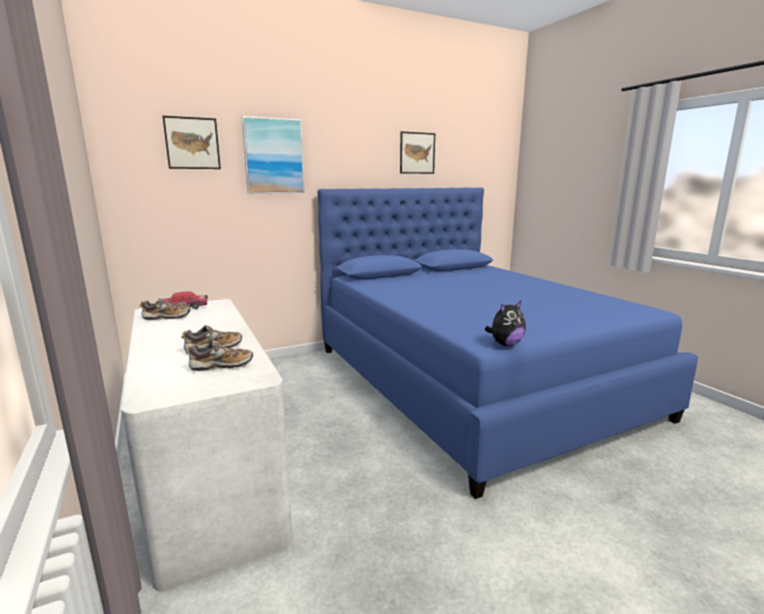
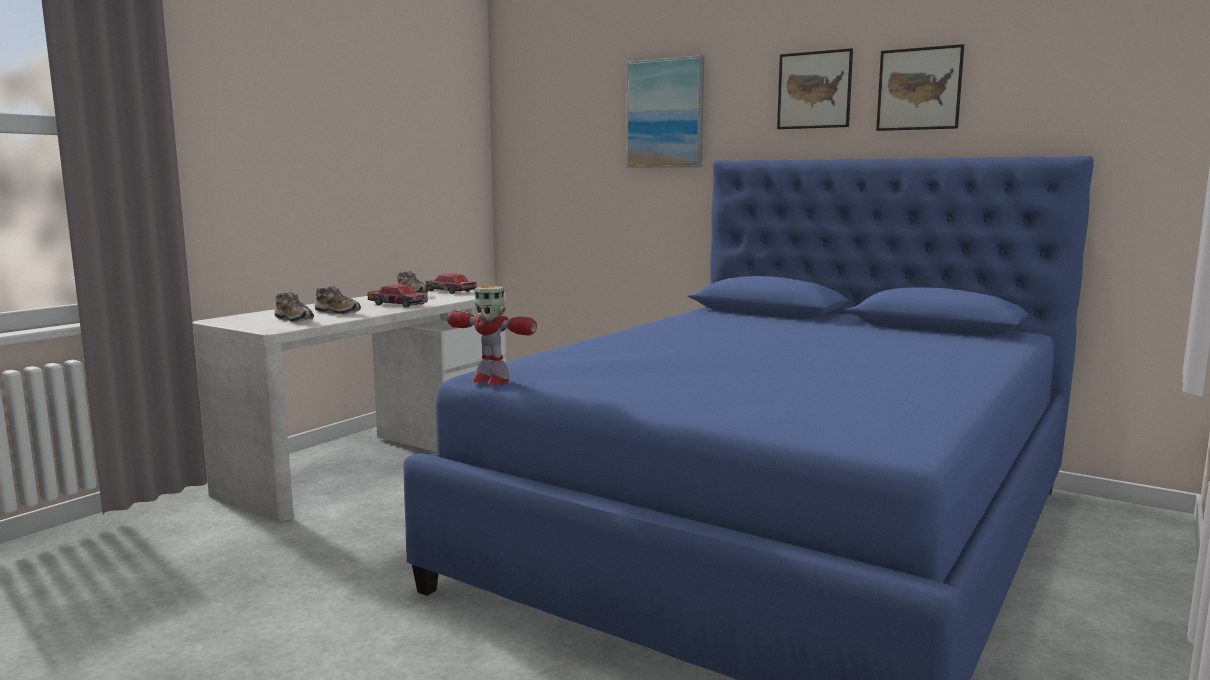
camera: 60 degrees right, 5 degrees down
(192, 143) = (576, 104): picture -> picture (814, 90)
(212, 327) = (397, 304): none -> toy car
(505, 344) = (490, 380): plush toy -> toy robot

